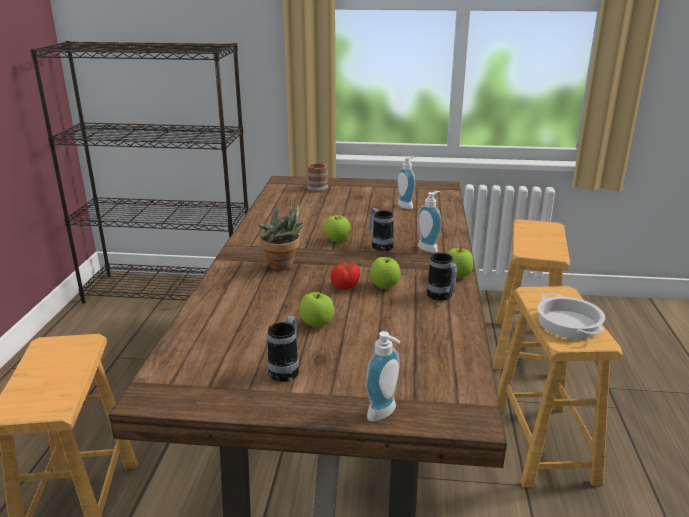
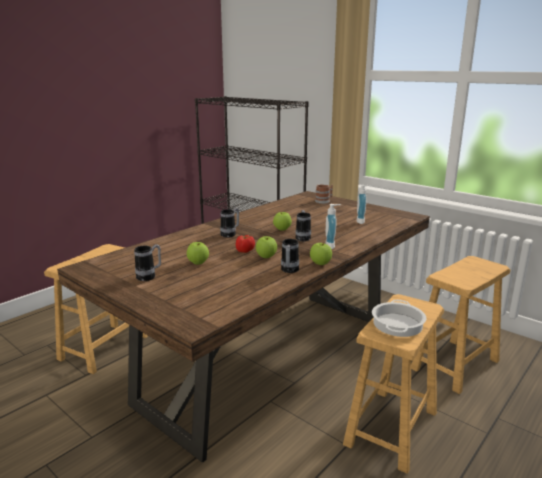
camera: 35 degrees right, 5 degrees down
(284, 266) = (230, 234): potted plant -> mug
(385, 414) = (157, 308): soap dispenser -> none

